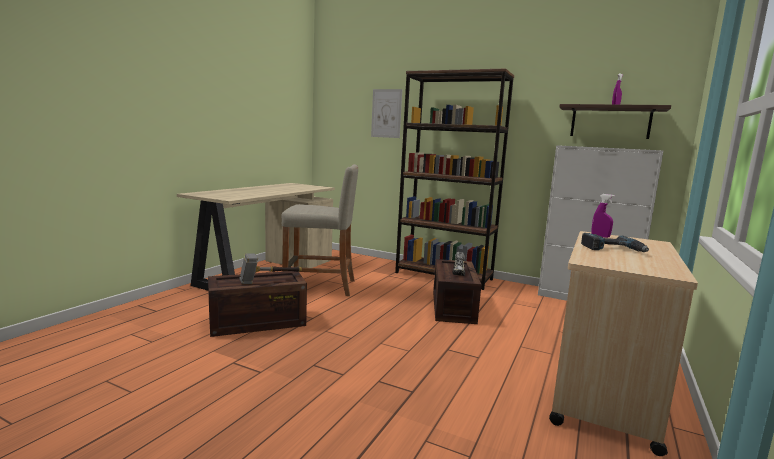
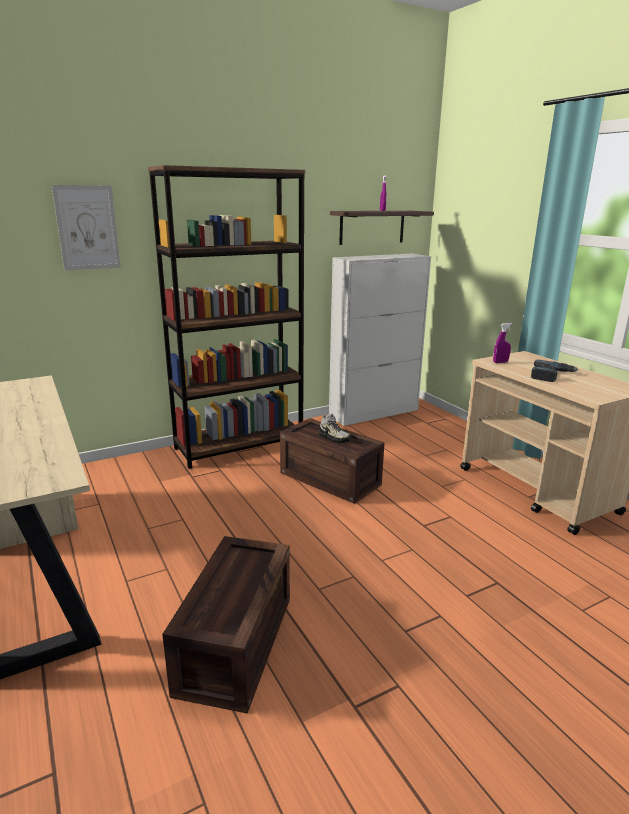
camera: 55 degrees left, 10 degrees up
(270, 281) = (242, 574): hammer -> none
(320, 286) = (164, 541): beige stool -> none

